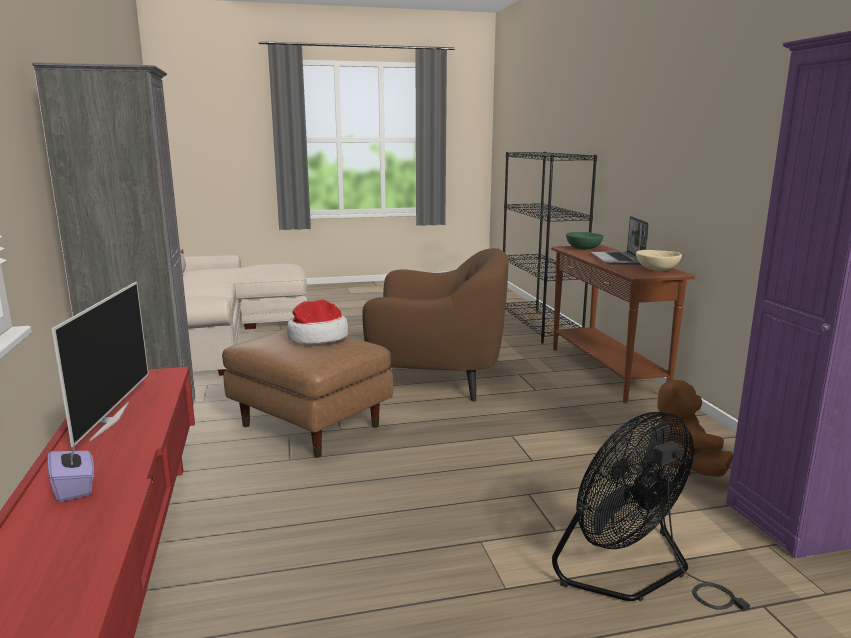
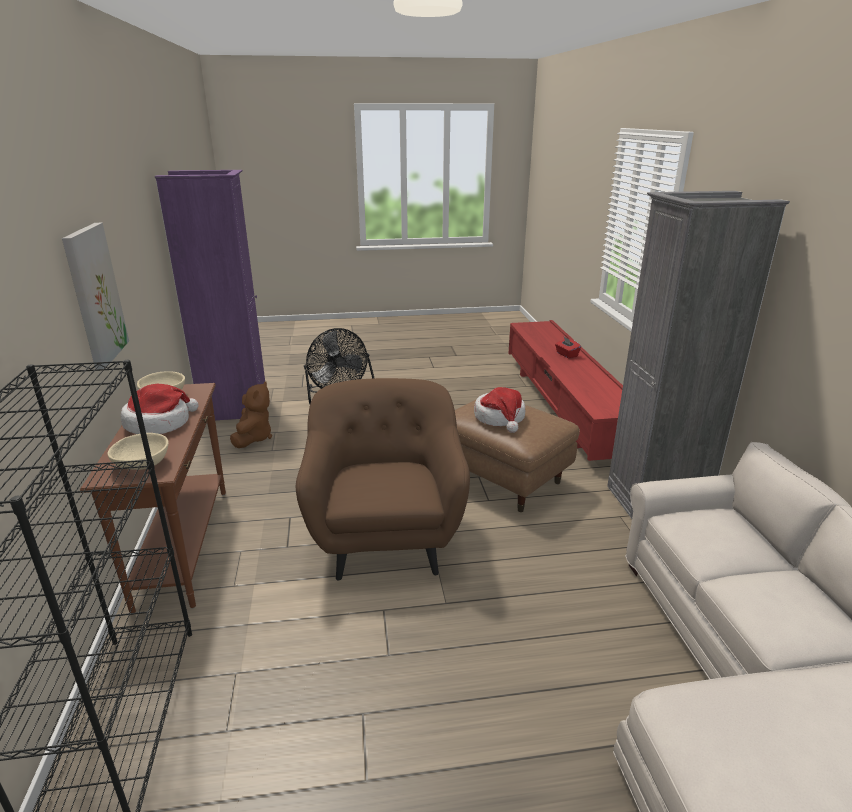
camera: 175 degrees left, 10 degrees up
(74, 488) = (566, 354): purple tissue box -> red tissue box
(109, 420) = (593, 380): television -> none
(436, 381) = (386, 537): brown armchair -> brown armchair turned 75 degrees clockwise
(584, 248) = (141, 465): green bowl -> beige bowl
(617, 259) = (159, 423): laptop -> hat
(672, 154) = (95, 295): none -> picture

